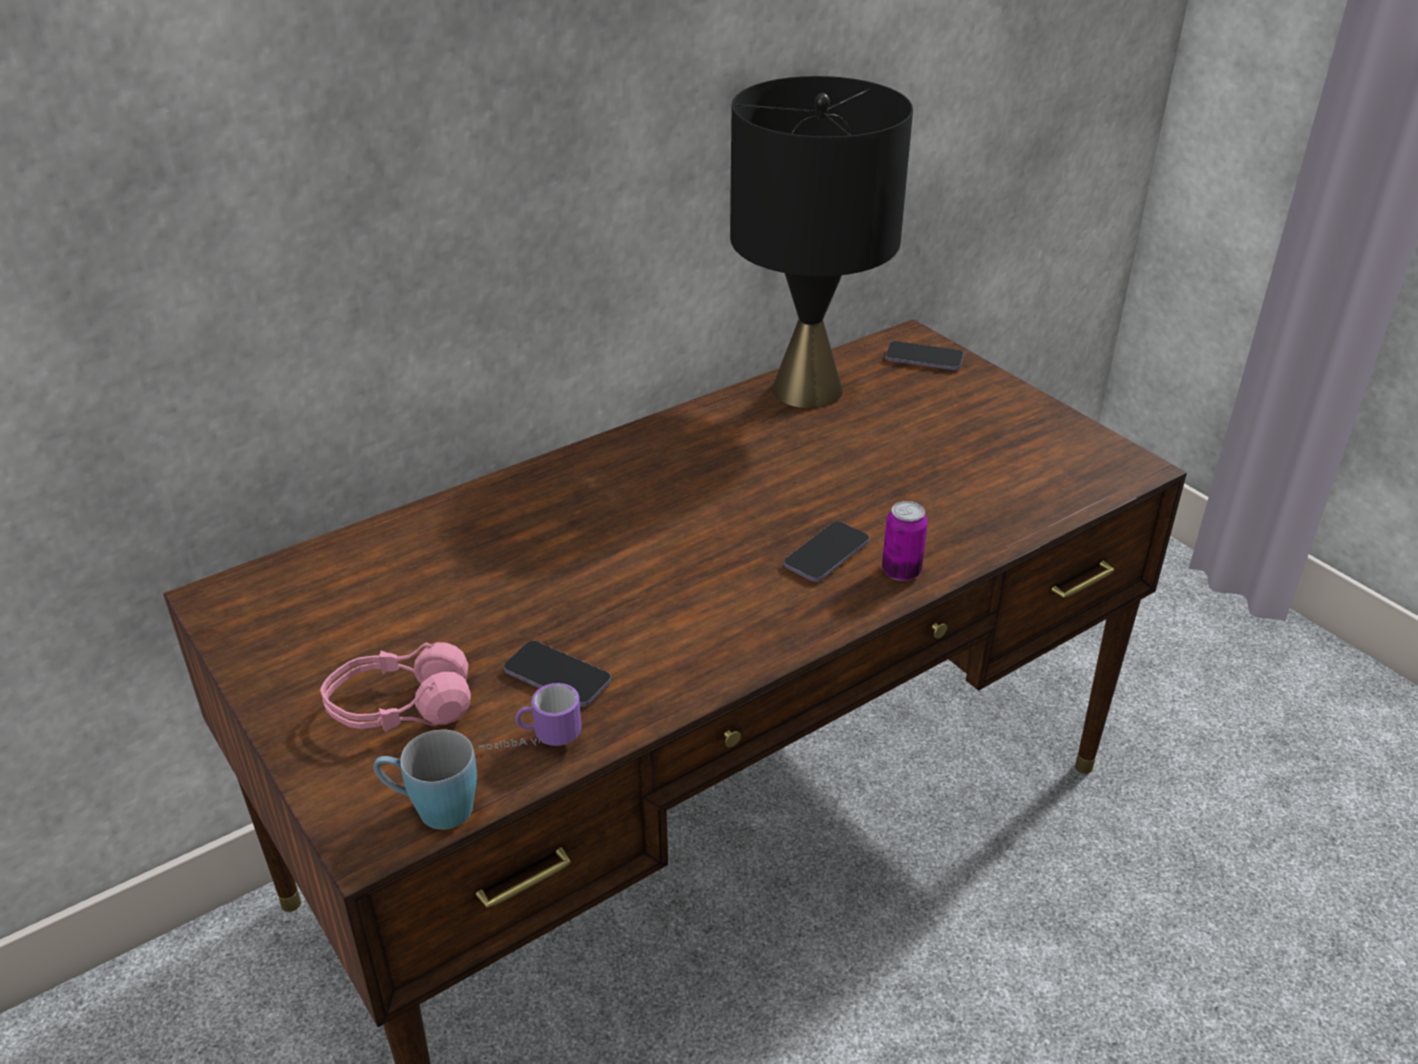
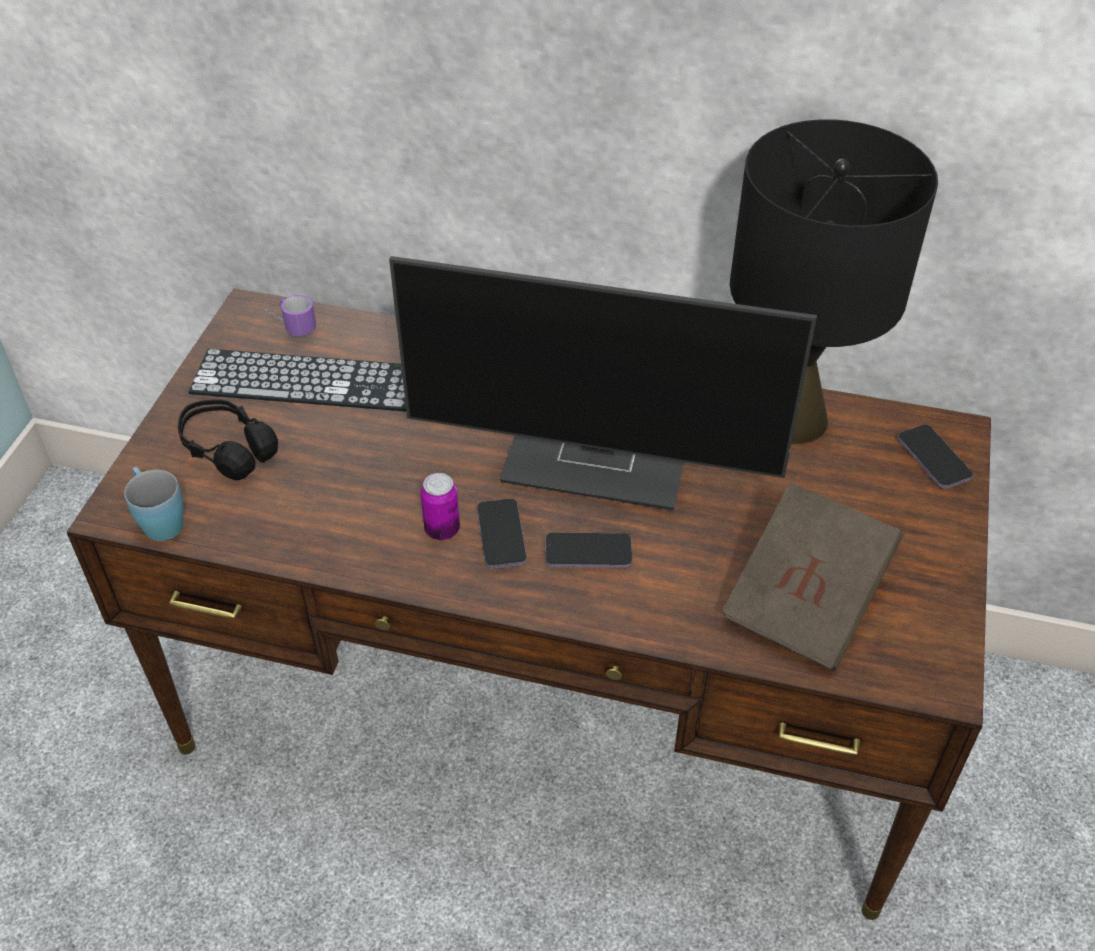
camera: 50 degrees right, 10 degrees up
(391, 604) = (314, 381): none -> keyboard
(400, 708) = (227, 450): pink headphones -> black headphones
(531, 744) = (248, 526): mug -> mug (289, 326)
(557, 677) = (319, 498): phone -> phone (501, 535)
(730, 495) = (601, 459): none -> monitor
(901, 571) = (614, 606): can -> can (442, 529)
(997, 480) = (806, 601): none -> brown book

